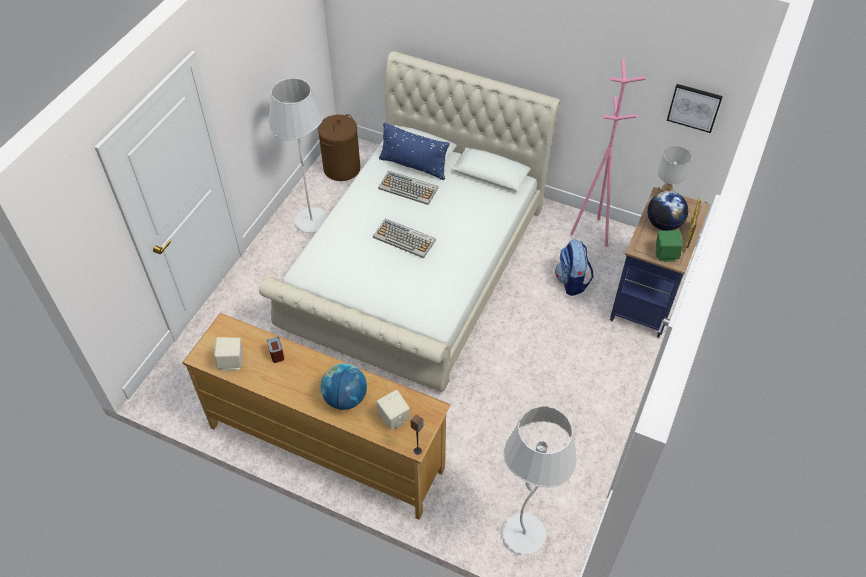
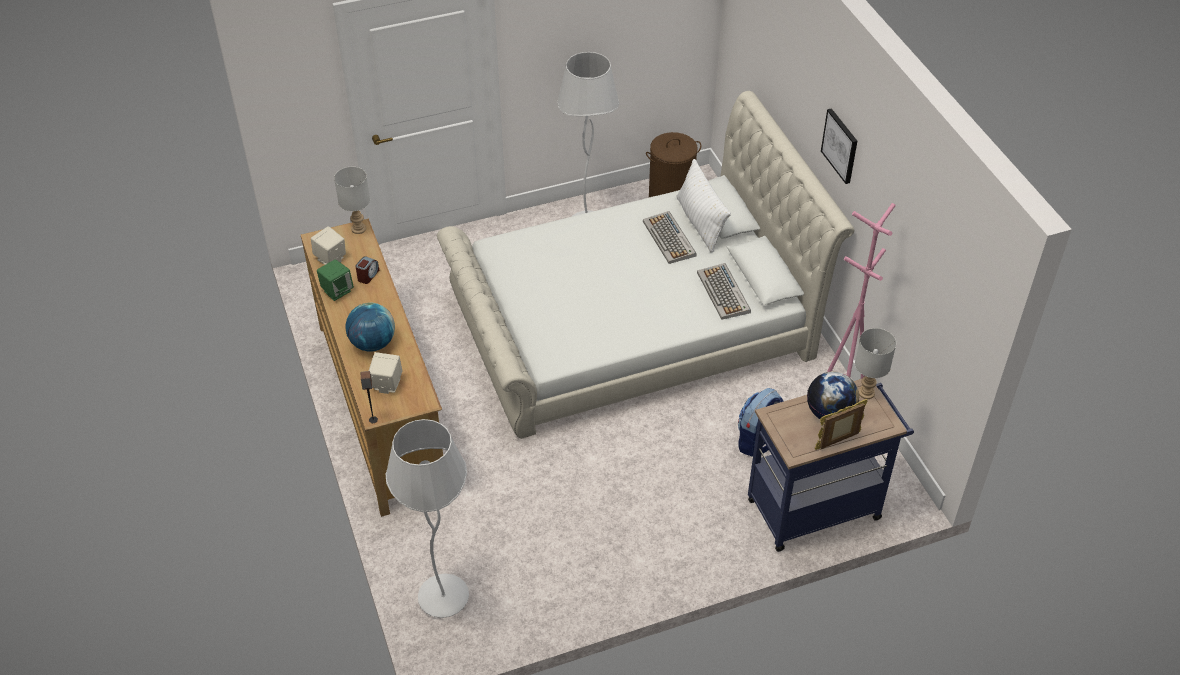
camera: 45 degrees right, 5 degrees down
(223, 325) = (359, 228): none -> grey table lamp
(405, 239) = (609, 277): keyboard -> keyboard (724, 293)
(413, 166) = (700, 223): blue pillow -> white pillow
(665, 254) = (792, 439): green speaker -> green speaker (337, 291)
(694, 107) = (950, 307): picture -> picture (840, 145)

